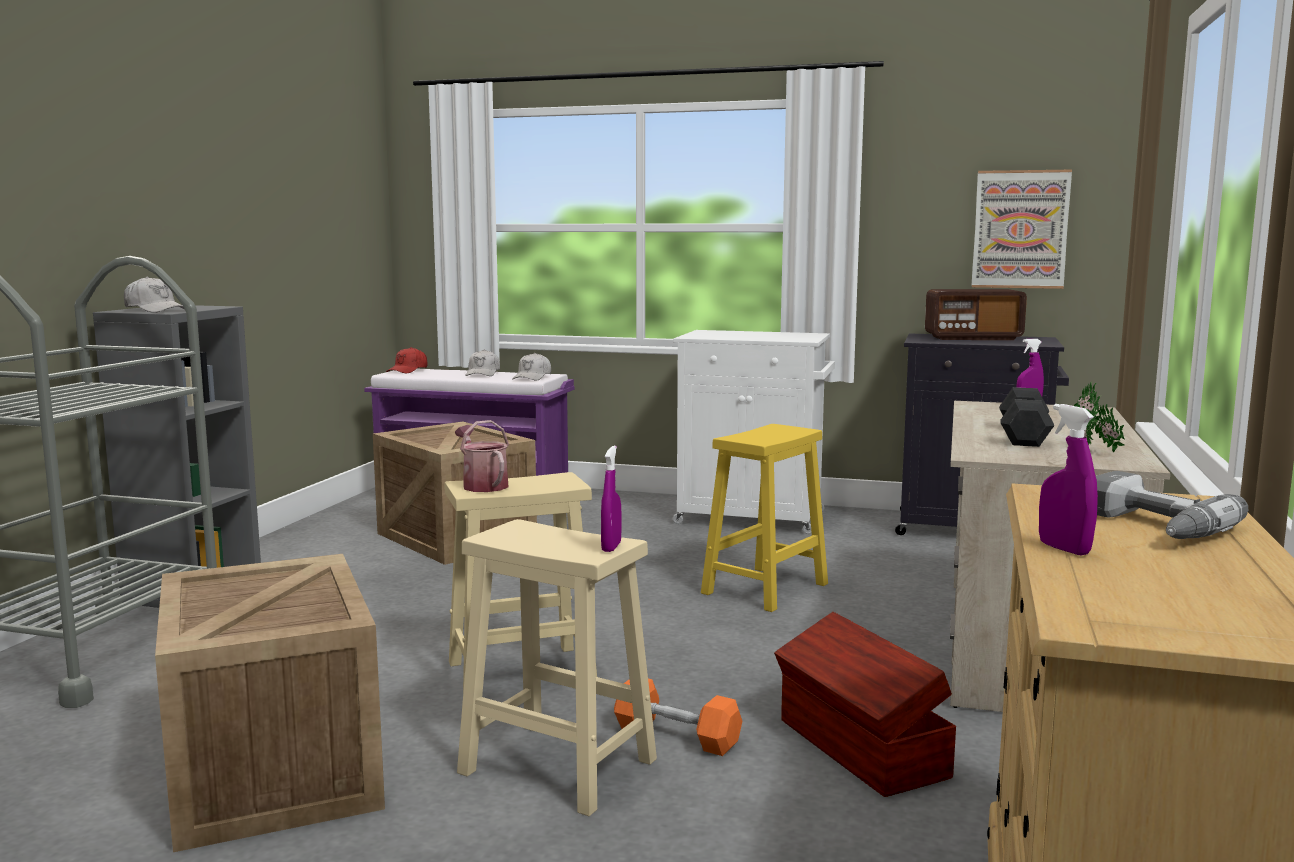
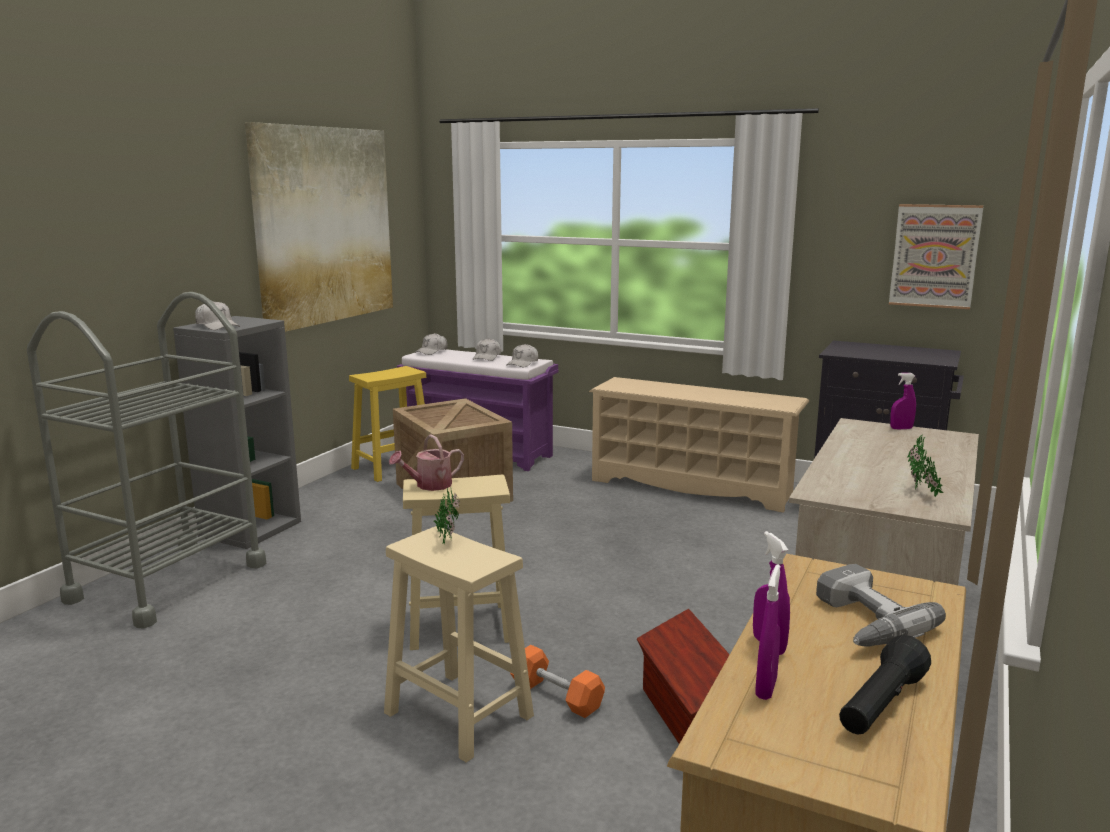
camera: 10 degrees right, 5 degrees up
(276, 201) = (324, 226): none -> picture
(276, 771) = (260, 698): crate -> none
(408, 370) = (432, 351): red cap -> white cap
(482, 485) = (429, 485): watering can -> watering can turned 105 degrees counterclockwise
(537, 529) = (446, 538): none -> potted plant
(611, 547) = (491, 563): purple spray bottle -> purple spray bottle (766, 688)
(753, 518) = (693, 486): white cabinet -> beige shoe rack
(764, 589) = (676, 559): yellow stool -> yellow stool (391, 468)
(973, 338) = (884, 350): radio -> none
(1024, 436) = (871, 469): grey dumbbell -> none
(1237, 584) = (880, 705): none -> black flashlight

